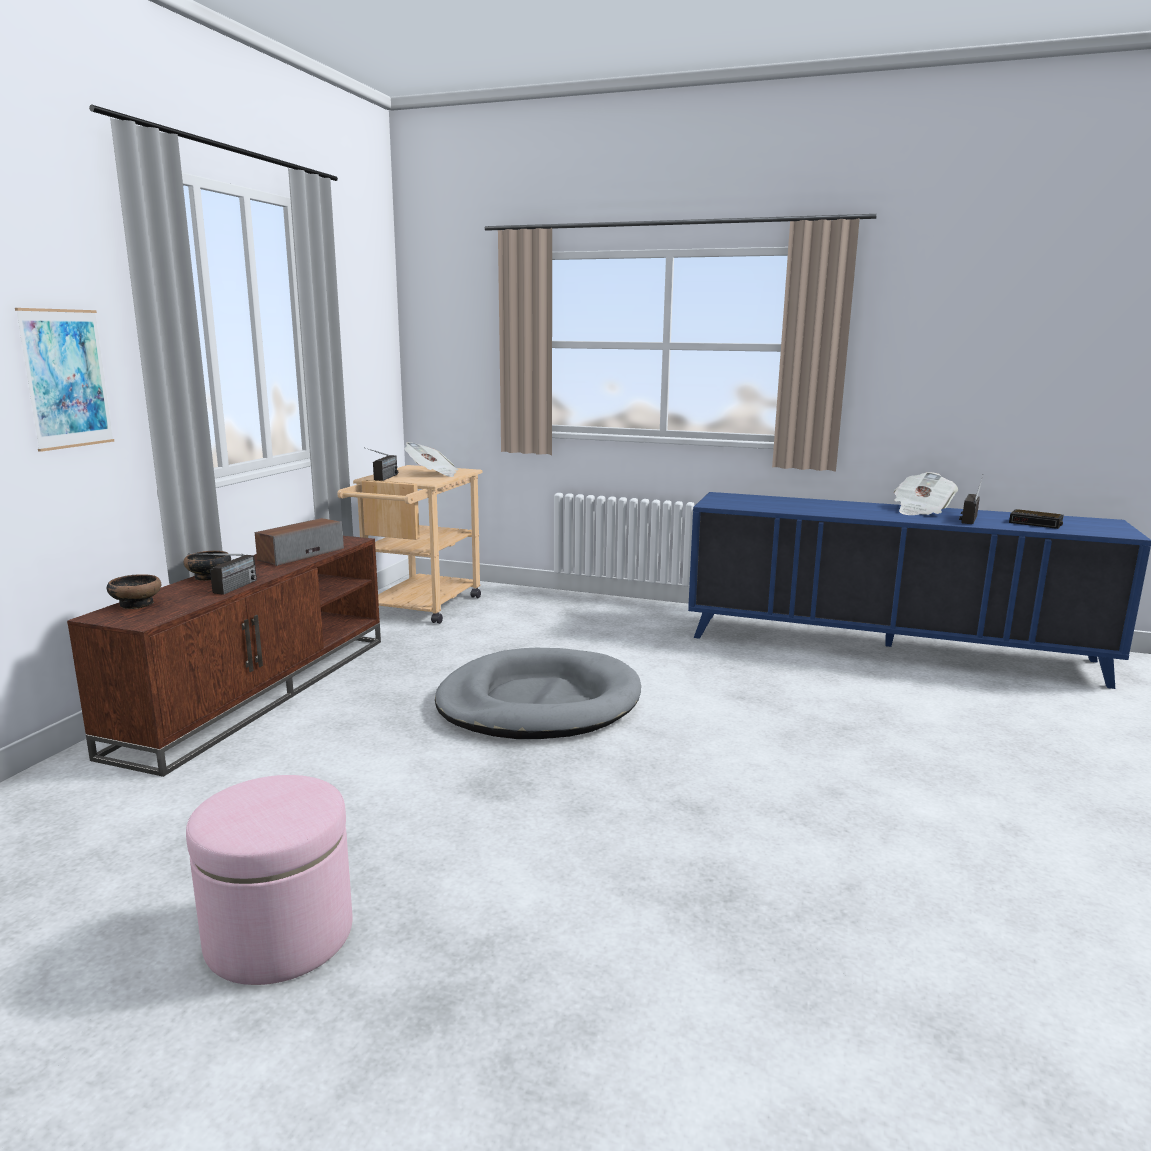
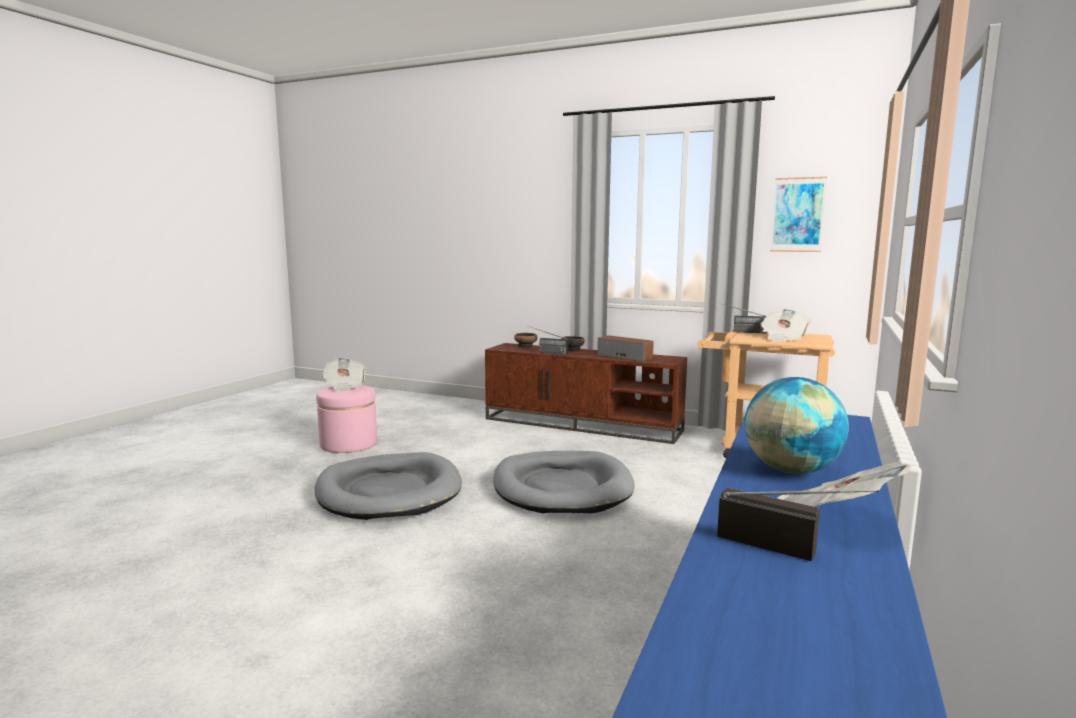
camera: 95 degrees right, 5 degrees down
(66, 379) = (546, 240): picture -> picture (797, 215)
(234, 812) = (345, 386): none -> newspaper
(572, 826) = (389, 492): none -> grey dog bed
(852, 510) = (791, 470): none -> globe
(1036, 523) = (766, 615): alarm clock -> none

